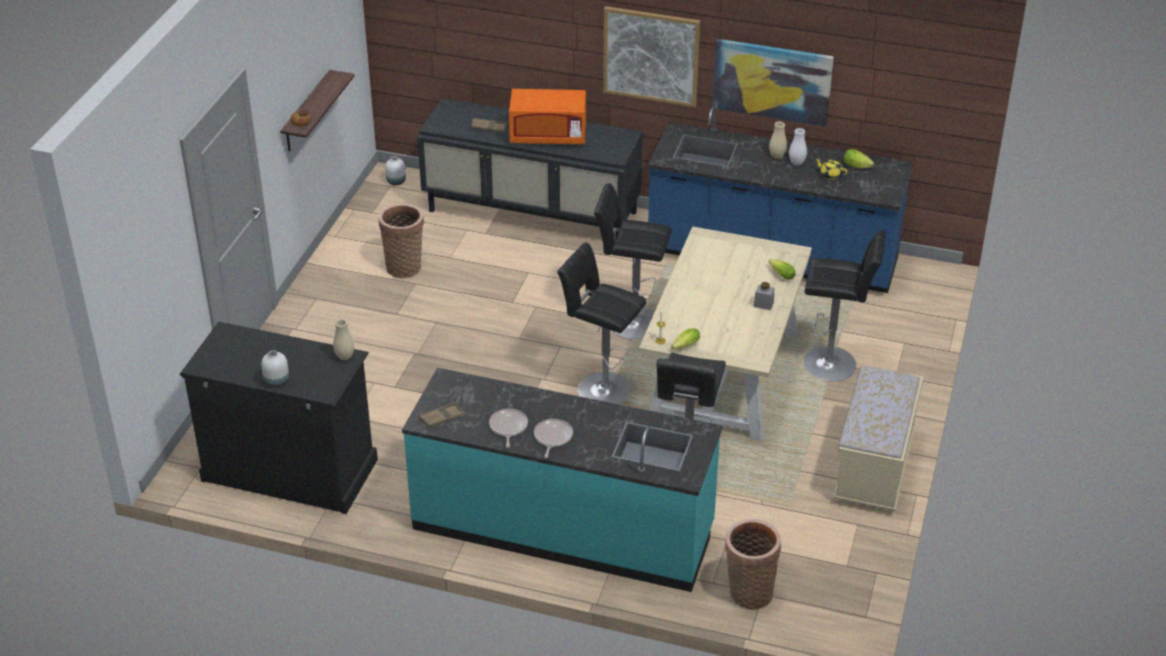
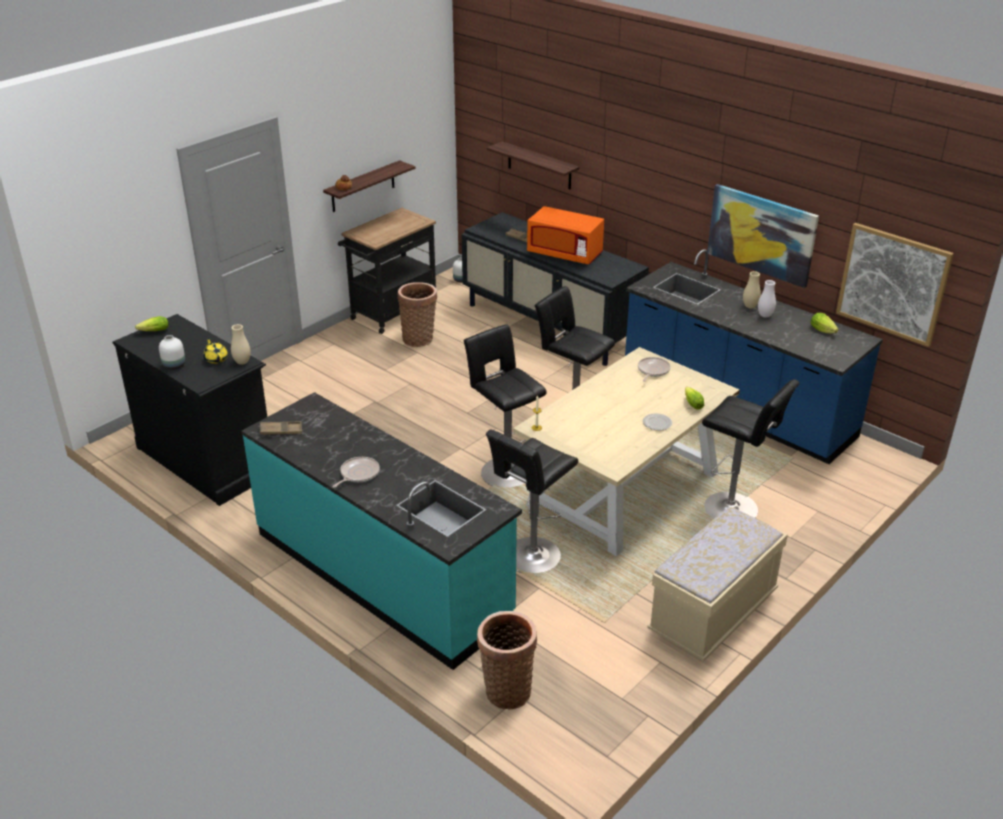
camera: 25 degrees right, 5 degrees down
(351, 244) = (391, 314): none -> black cart
(488, 42) = (539, 166): none -> shelf
(508, 427) = (328, 454): frying pan -> frying pan (652, 370)
(651, 56) = (662, 194): picture -> picture (893, 283)
(684, 347) = (554, 438): lettuce -> lettuce (153, 331)
(763, 304) = (656, 423): grey jar -> plate
(830, 175) = (791, 331): yellow teapot -> yellow teapot (216, 359)

